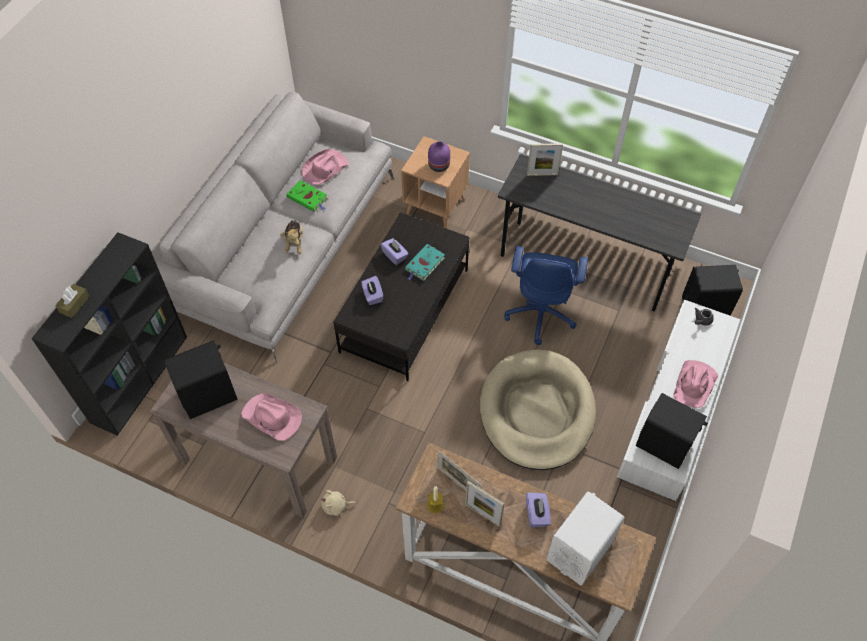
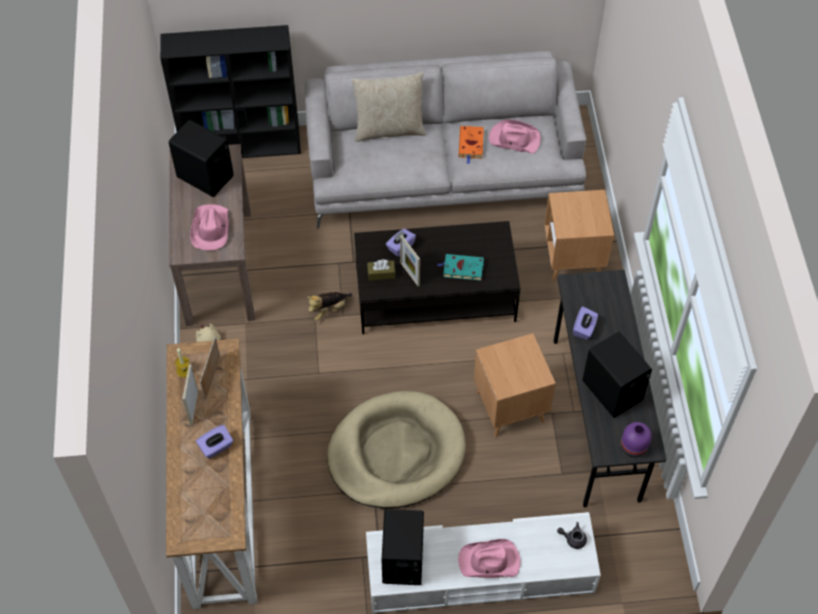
camera: 60 degrees right, 0 degrees up
(74, 304) = (205, 39): brown tissue box -> brown tissue box (381, 273)
(245, 244) = (389, 129): none -> beige pillow
(294, 242) = (417, 161): plush toy -> plush toy (329, 310)
(308, 198) = (471, 145): green book -> orange book
(395, 256) = (455, 241): purple tissue box -> purple tissue box (584, 329)
(438, 165) = (576, 218): purple vase -> purple vase (633, 446)
(541, 313) = (510, 407): blue office chair -> brown side table
(542, 174) = (611, 299): picture frame -> picture frame (410, 274)
(579, 550) = (200, 493): white speaker -> none
(705, 307) = (623, 554): black speaker -> black speaker (612, 391)

